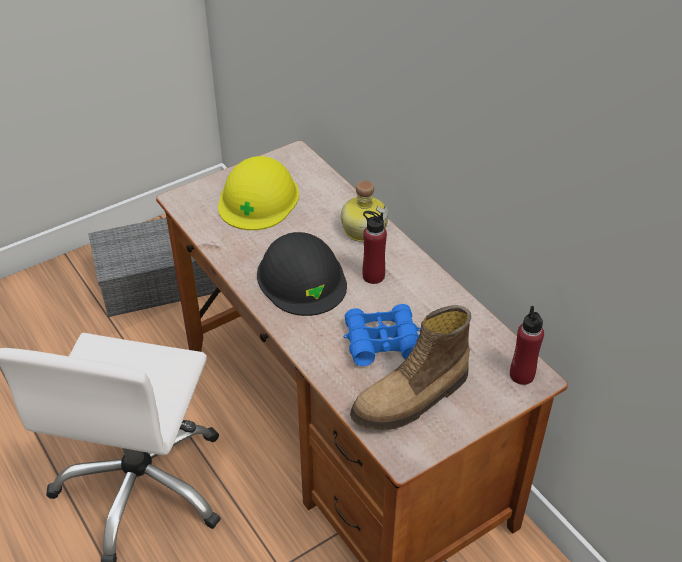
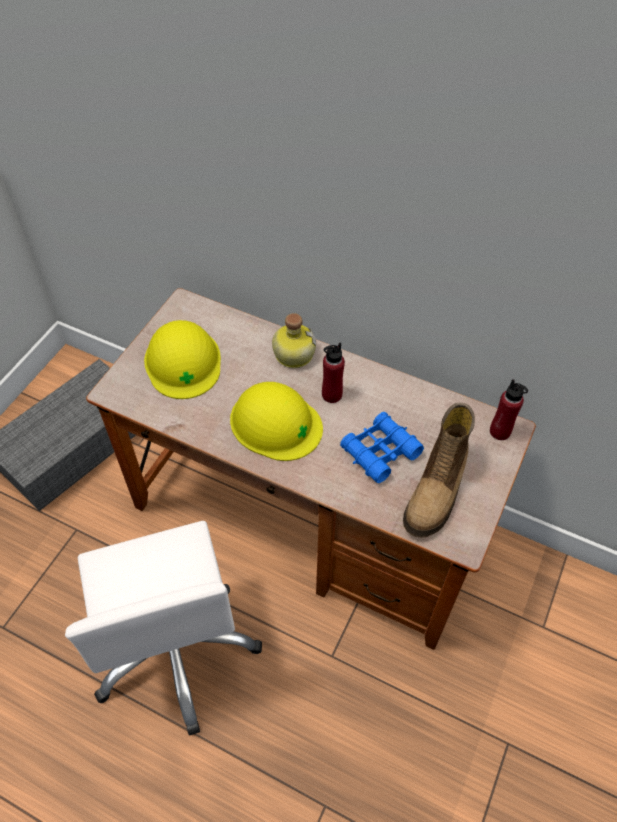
camera: 30 degrees left, 10 degrees up
(302, 278) = (275, 423): black hard hat -> yellow hard hat

